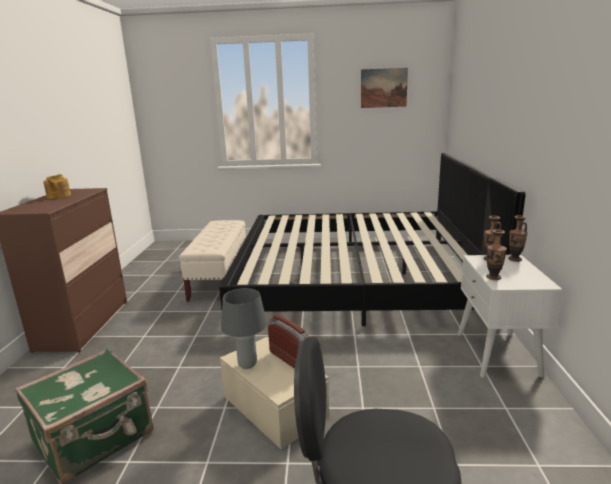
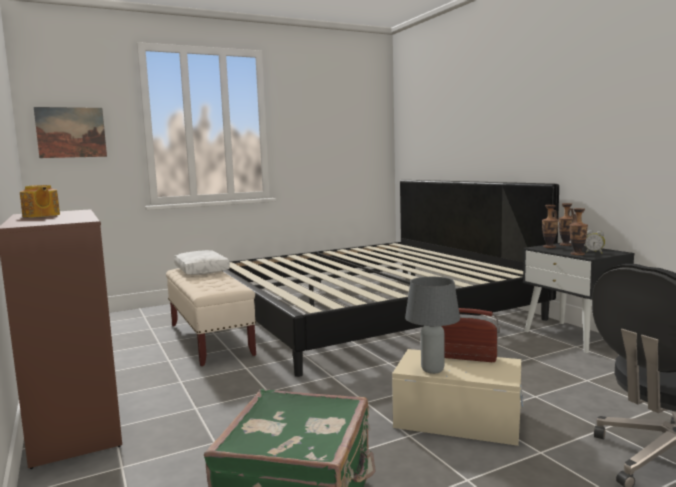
camera: 30 degrees left, 10 degrees down
(225, 226) = (202, 270): none -> white pillow
(383, 88) = (336, 114): picture -> picture (71, 132)
(497, 354) = (573, 336): white nightstand -> black nightstand
(517, 279) = (594, 252): none -> alarm clock

